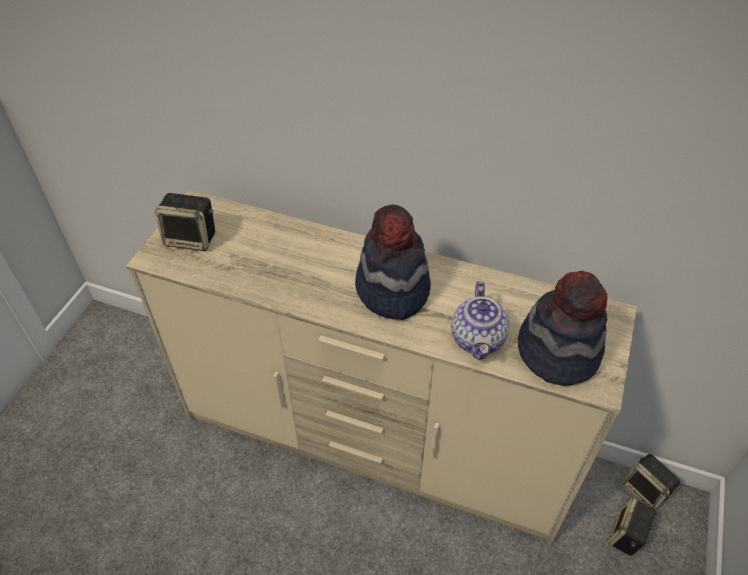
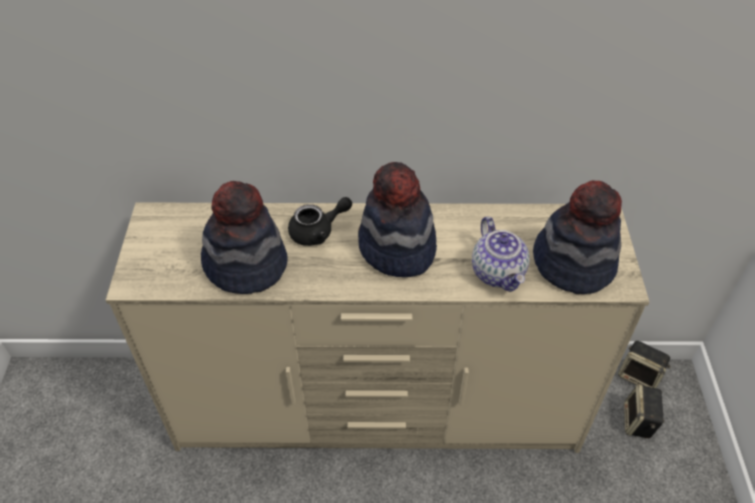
camera: 20 degrees left, 0 degrees up
(192, 238) = (166, 252): speaker -> none
(252, 268) = (246, 265): none -> hat
(328, 255) = (318, 231): none -> black teapot

